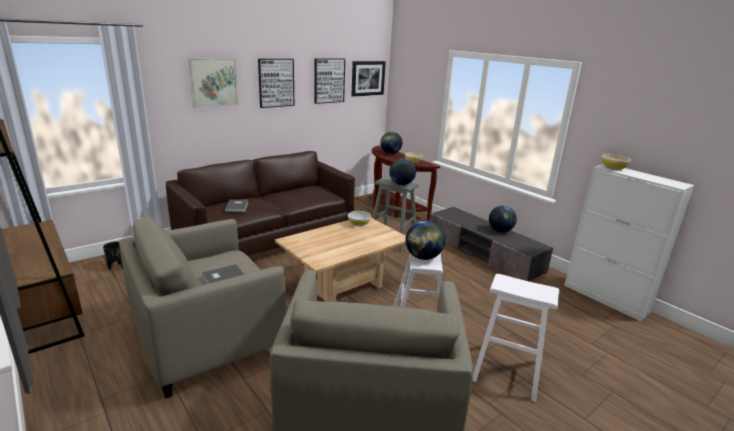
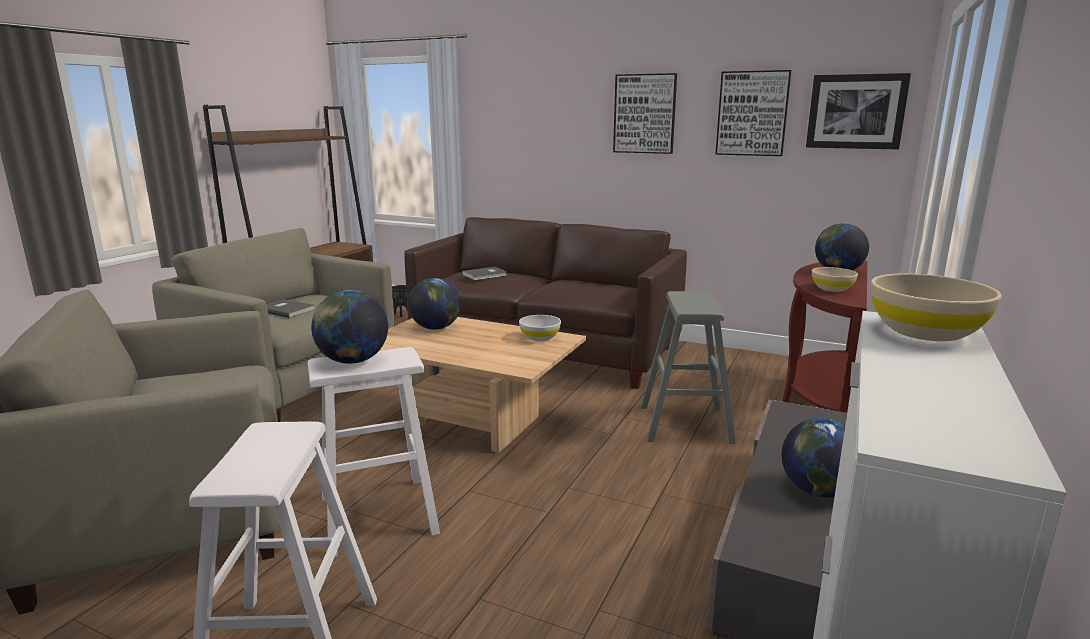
camera: 65 degrees right, 5 degrees down
(213, 82) = (550, 110): picture -> none
(401, 184) = (689, 305): globe -> globe (436, 328)

